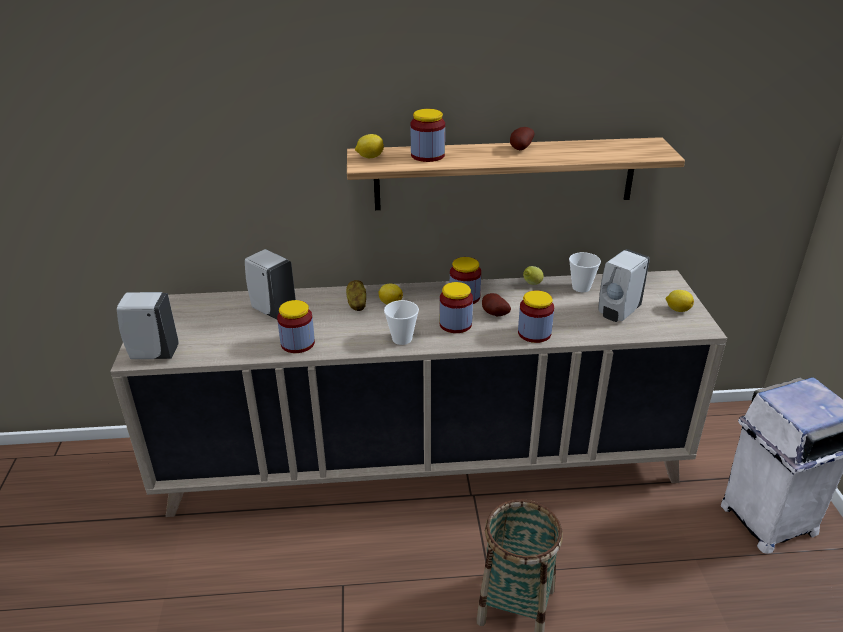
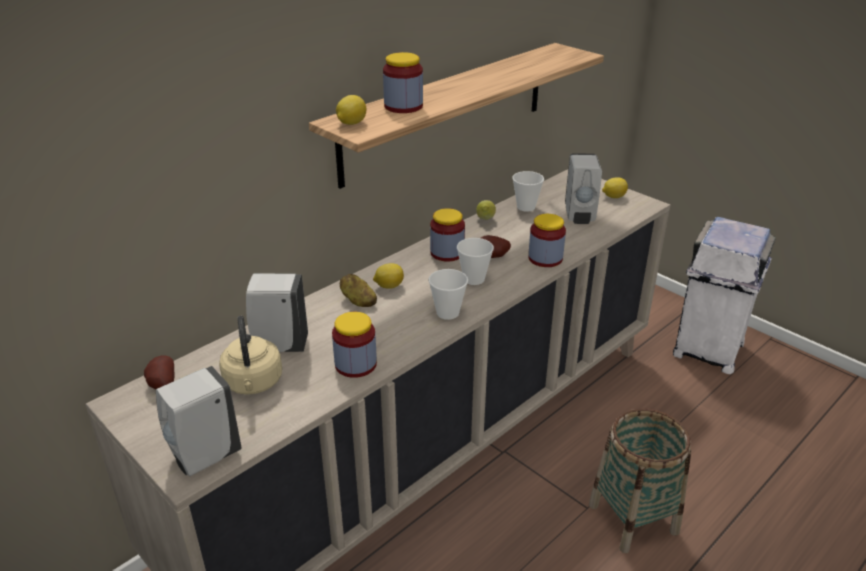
camera: 40 degrees left, 0 degrees up
(229, 326) = (253, 384): none -> beige kettle
(455, 324) = (474, 279): jar -> cup
(520, 149) = (470, 79): potato -> potato (161, 384)

